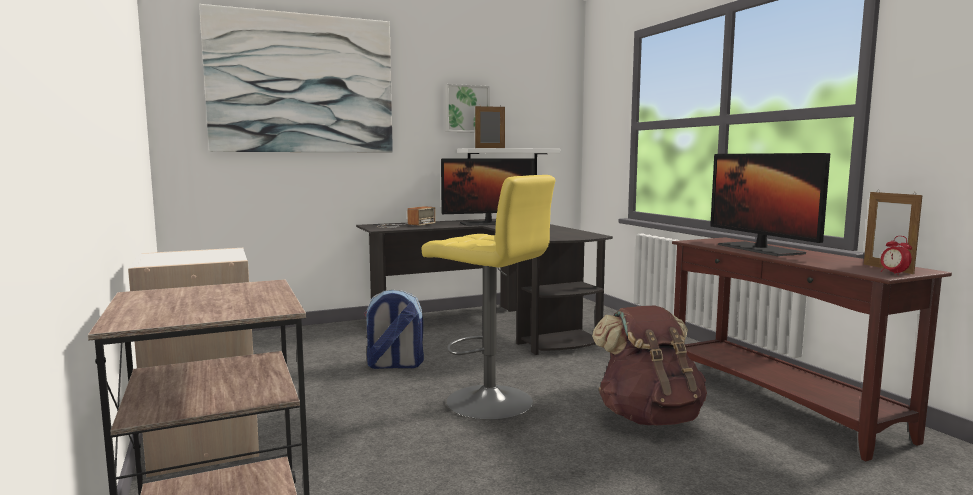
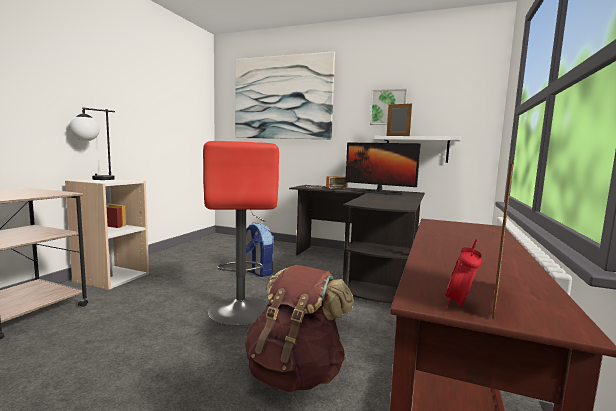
camera: 45 degrees right, 0 degrees up
(156, 259) = (94, 179): none -> table lamp
(490, 402) = (239, 310): yellow stool -> red stool
(759, 249) = (463, 239): monitor -> none

